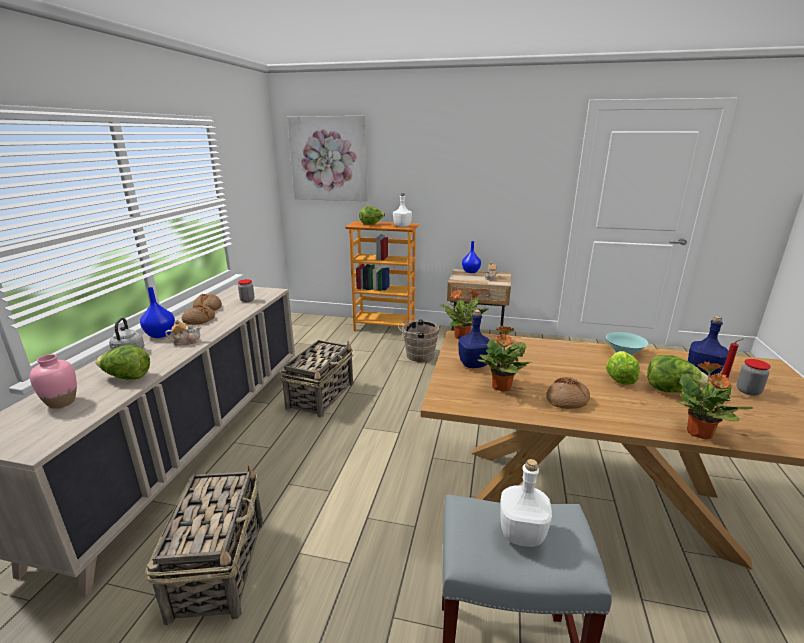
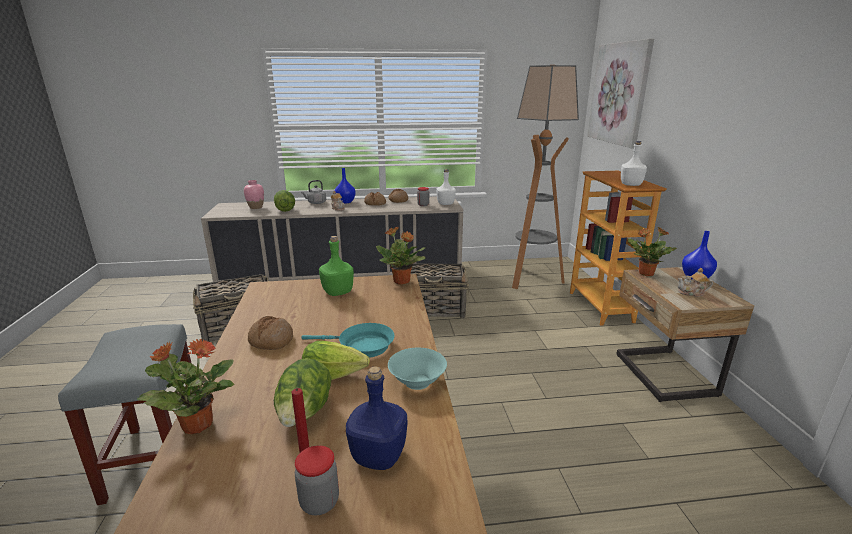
camera: 70 degrees right, 0 degrees up
(314, 337) = (532, 279): none -> floor lamp
(371, 224) = (614, 176): lettuce -> none
(417, 355) = (559, 340): brown bucket -> none
(474, 364) = (338, 292): blue bottle -> green bottle
(501, 387) = (292, 307): potted plant -> potted plant (645, 273)
(522, 534) = (125, 352): white bottle -> white bottle (445, 204)
(578, 364) = (361, 346): none -> turquoise frying pan

